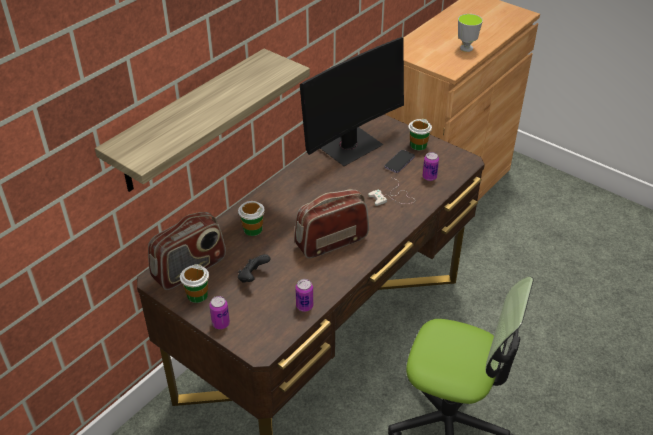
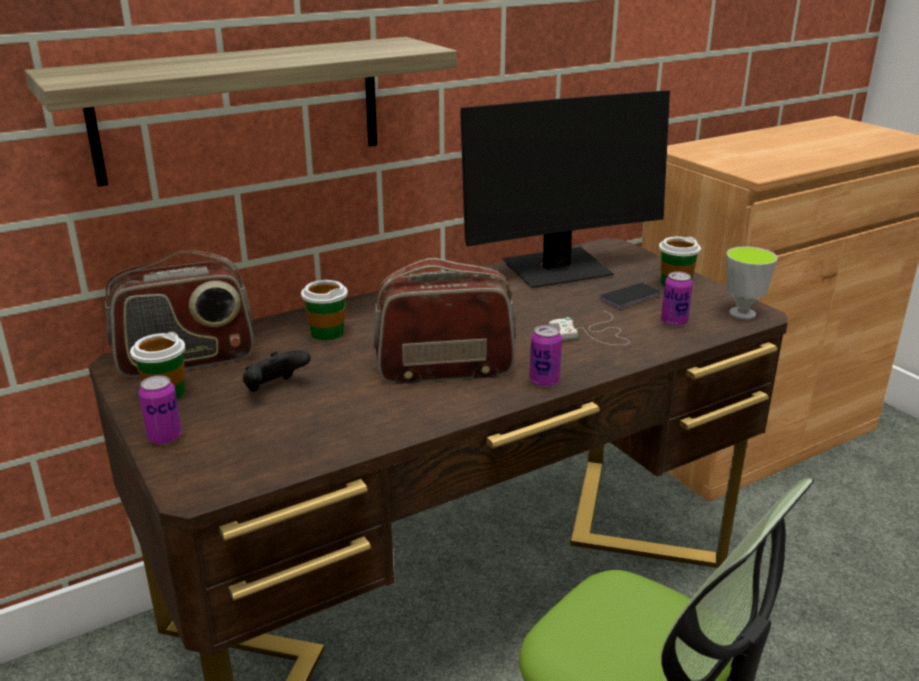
camera: 20 degrees right, 15 degrees down
(304, 306) = (328, 444): can -> can (544, 381)
(466, 48) = (796, 157): cup -> cup (742, 314)

